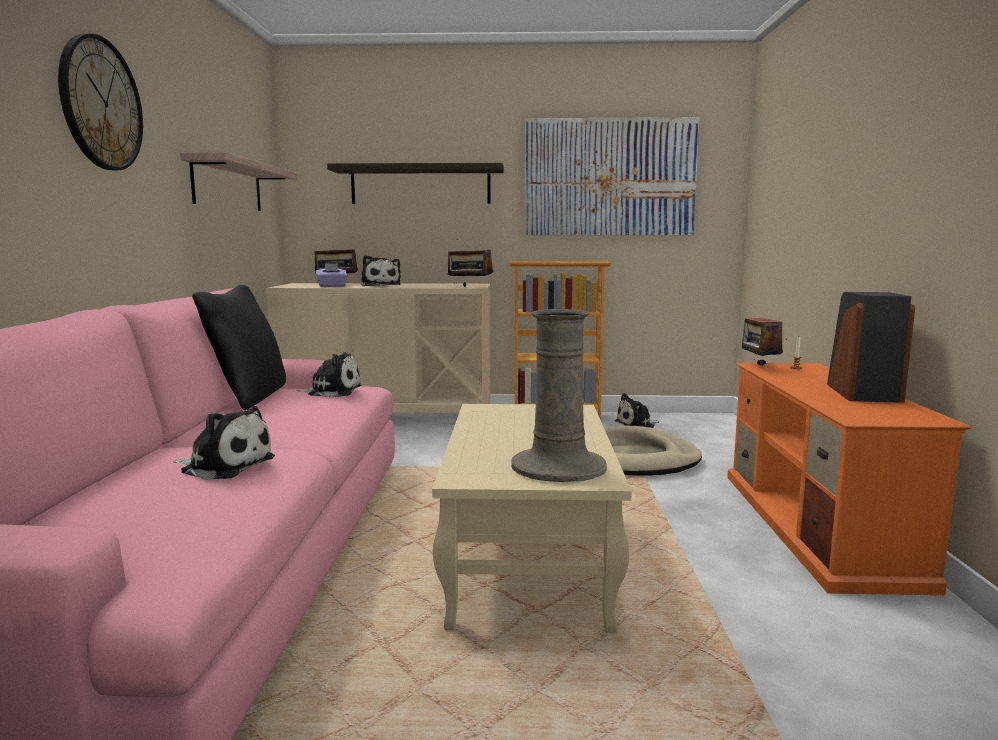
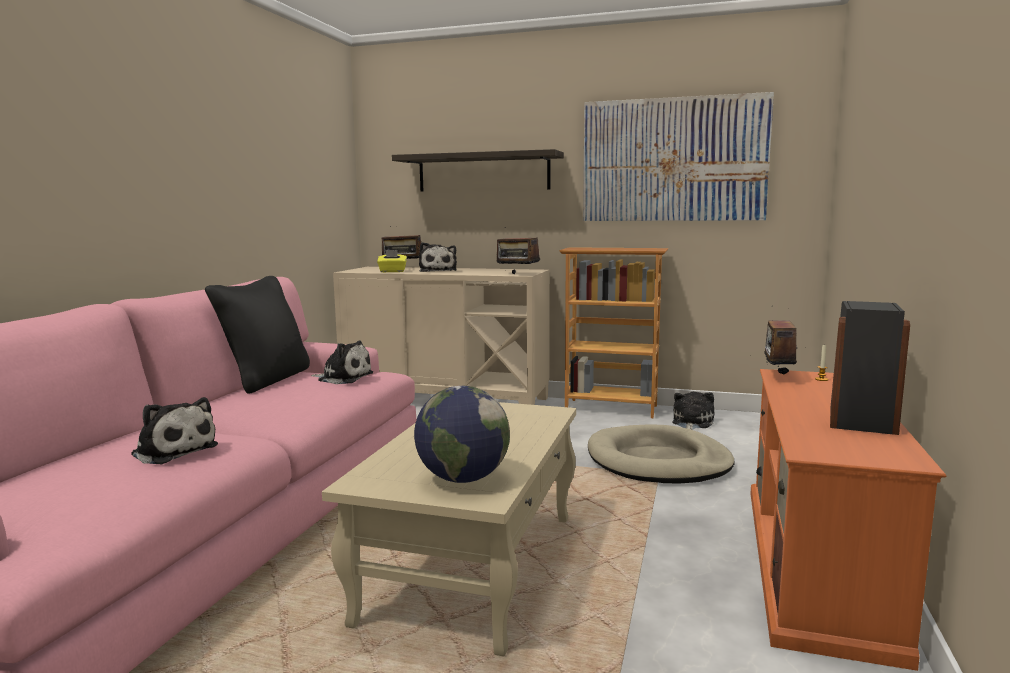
camera: 15 degrees right, 0 degrees up
(101, 104) = (138, 121): wall clock -> none
(228, 186) = (291, 181): shelf -> none
(332, 286) = (392, 271): purple tissue box -> yellow tissue box
(559, 467) = (463, 479): beige vase -> globe
(636, 424) = (691, 423): plush toy -> plush toy turned 120 degrees clockwise

